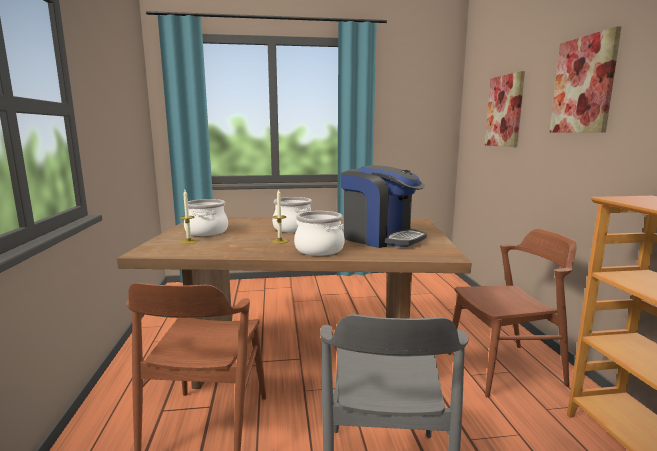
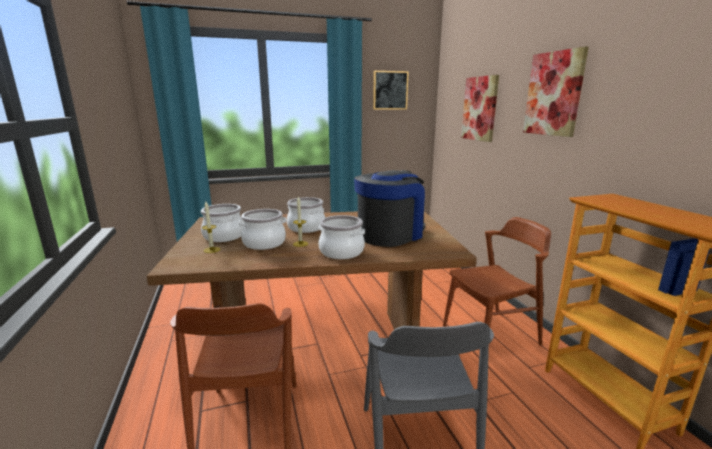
camera: 10 degrees left, 5 degrees up
(243, 239) = (264, 243): none -> cooking pot
(380, 238) = (390, 234): coffee machine -> coffee machine turned 75 degrees counterclockwise
(407, 96) = (390, 90): none -> picture

